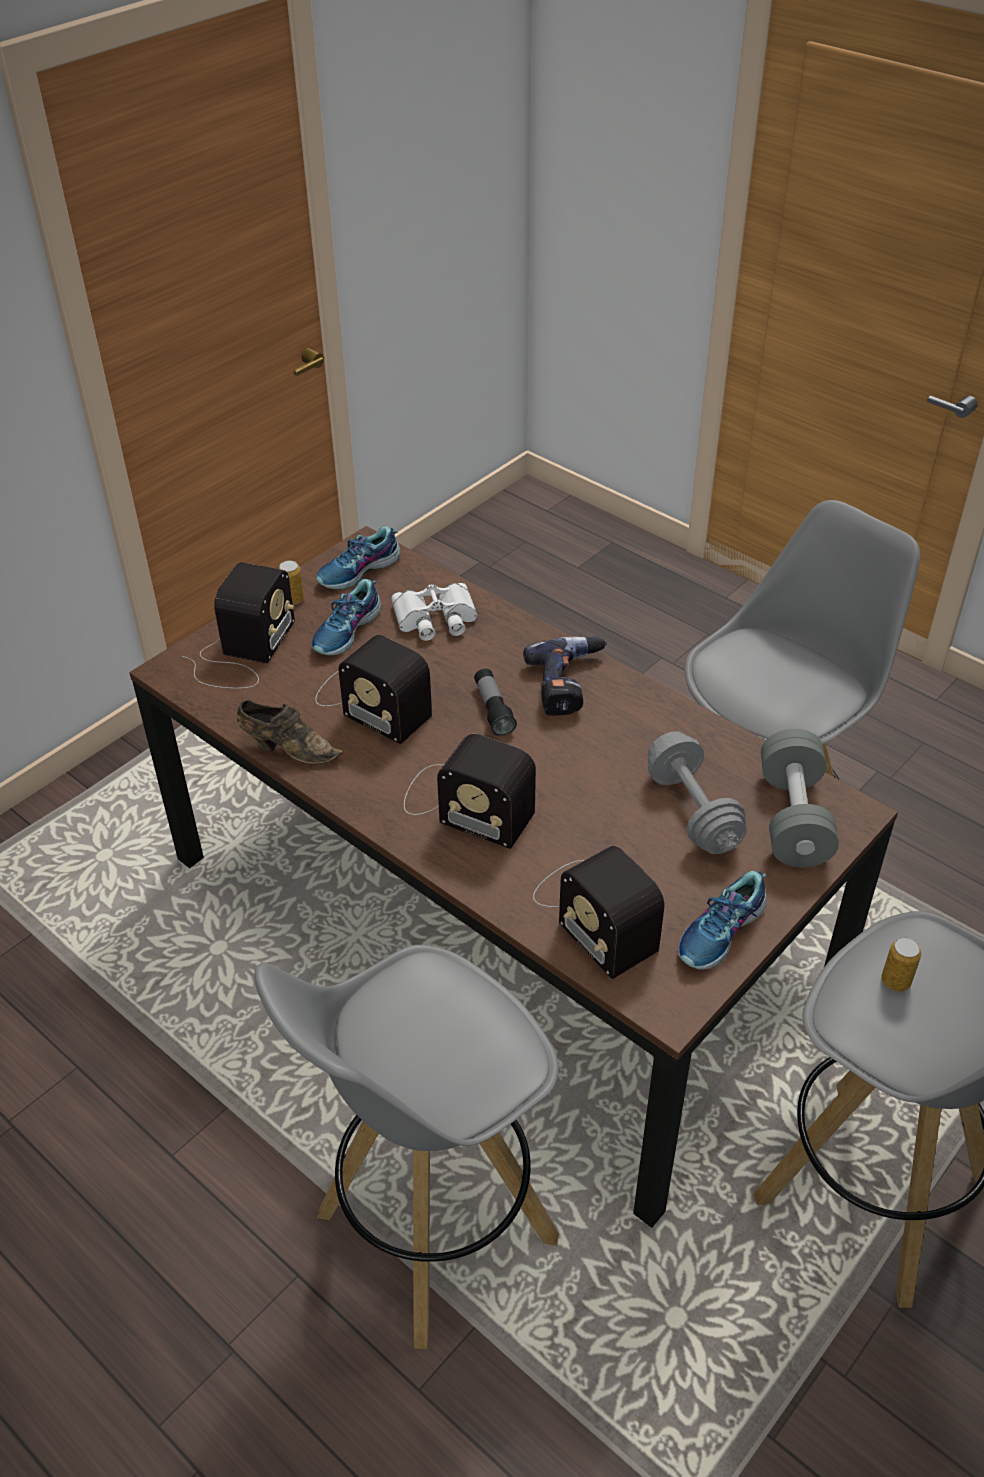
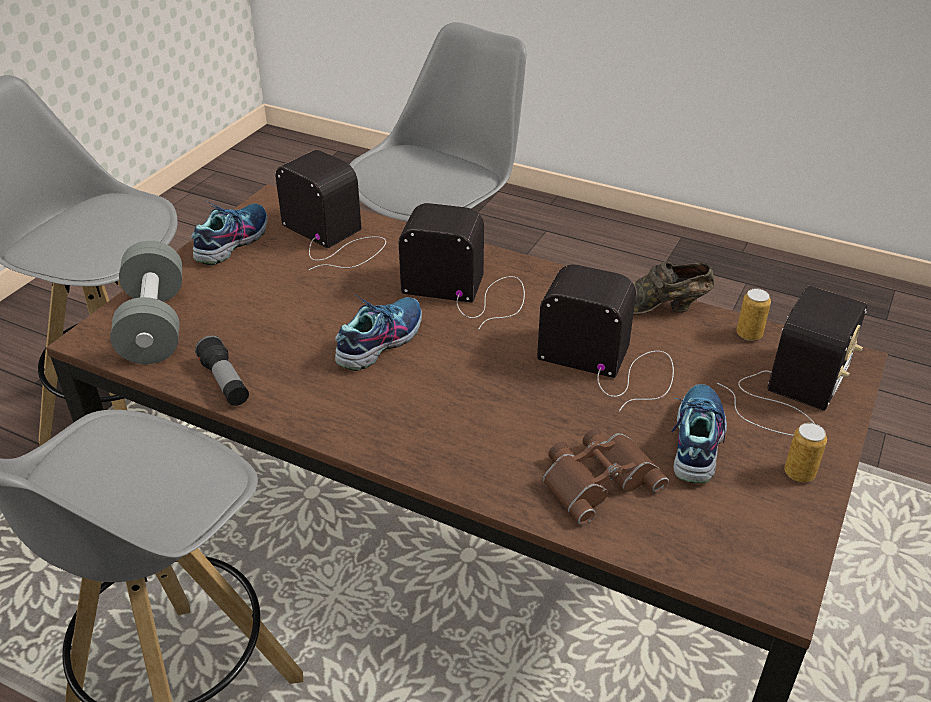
camera: 165 degrees right, 5 degrees down
(243, 653) = (791, 392): radio -> radio turned 150 degrees counterclockwise
(359, 571) = (750, 538): shoe -> shoe (380, 341)
(435, 619) = (597, 478): white binoculars -> brown binoculars
(493, 710) = (474, 376): flashlight -> flashlight (225, 382)
(570, 684) = (397, 419): power drill -> none
(692, 811) = (252, 316): grey dumbbell -> none
(895, 981) = (100, 240): can -> can (749, 334)

